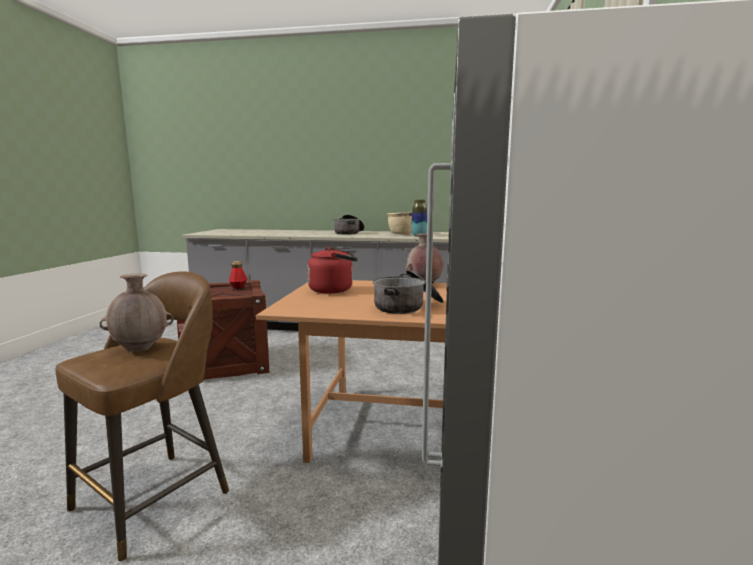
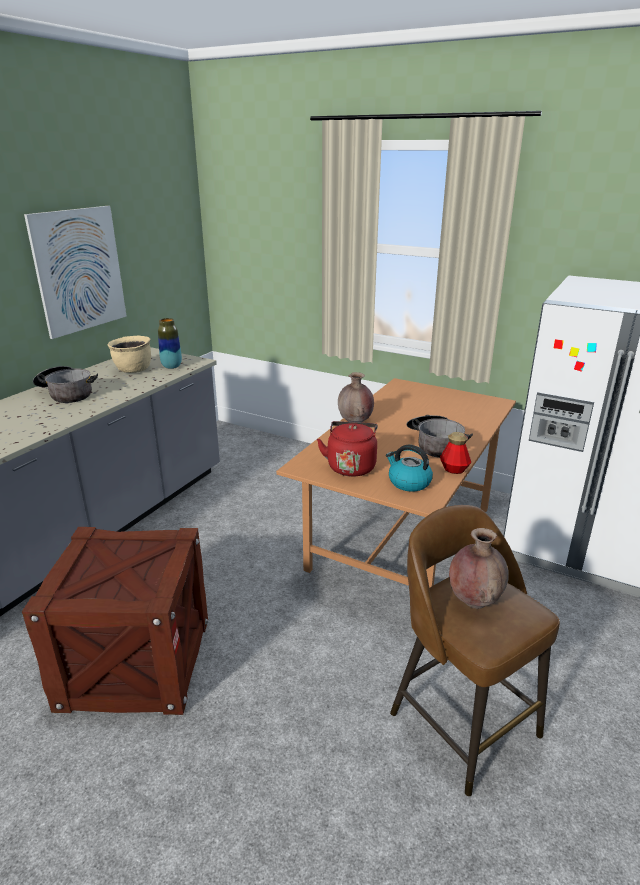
camera: 70 degrees left, 15 degrees up
(238, 287) = (106, 550): bottle -> bottle (454, 469)
(315, 304) = (408, 482): none -> kettle
(404, 168) = (79, 270): none -> picture

